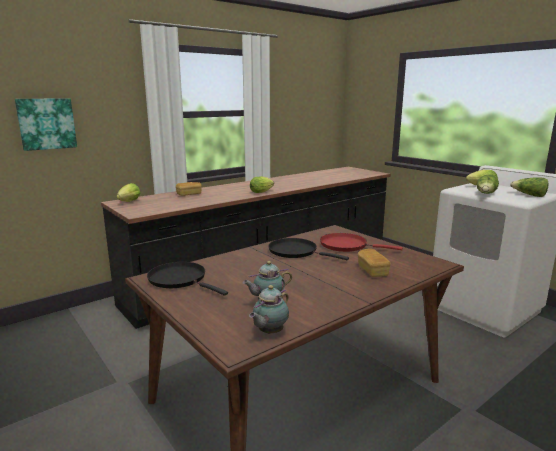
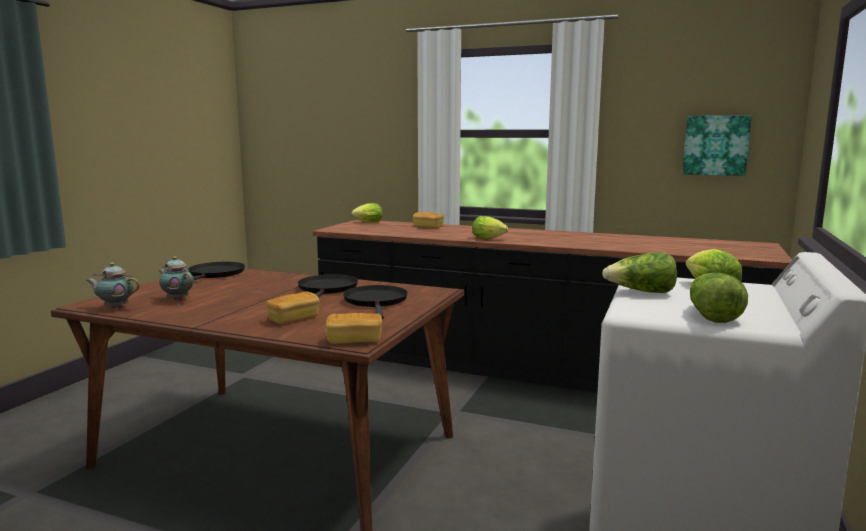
camera: 60 degrees right, 5 degrees down
(46, 124) = (337, 138): picture -> picture (715, 145)
(347, 245) = (376, 301): red frying pan -> black frying pan
(435, 263) = (354, 341): none -> bread

